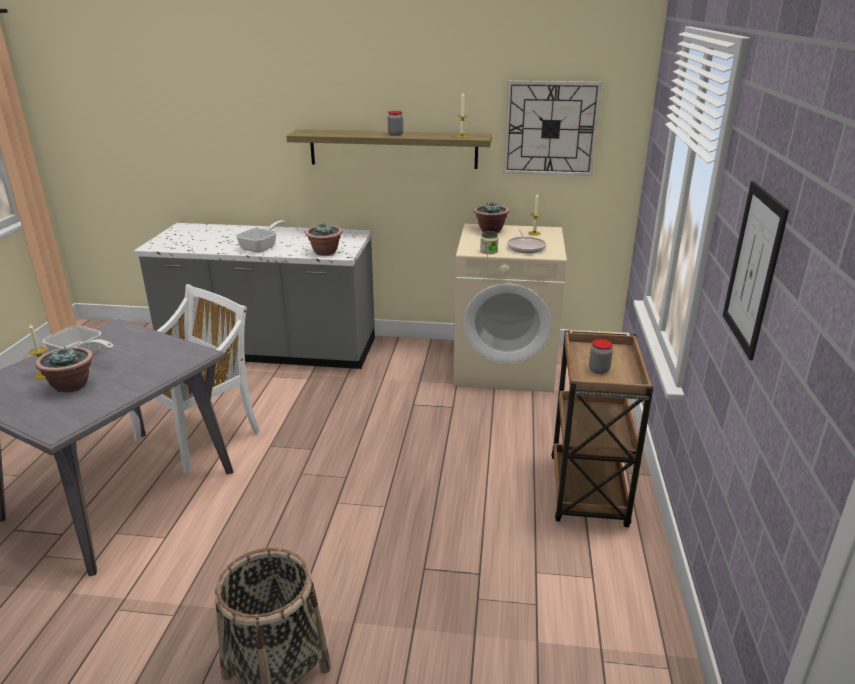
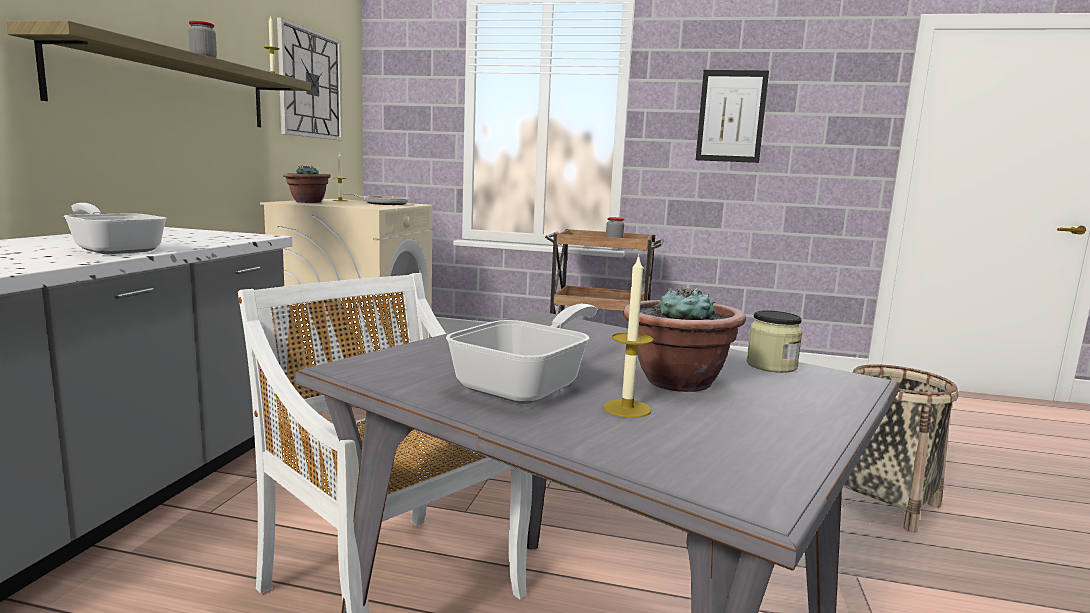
camera: 85 degrees left, 15 degrees down
(325, 252) = (232, 238): potted plant -> none
(489, 251) = (382, 206): jar -> jar (771, 365)

